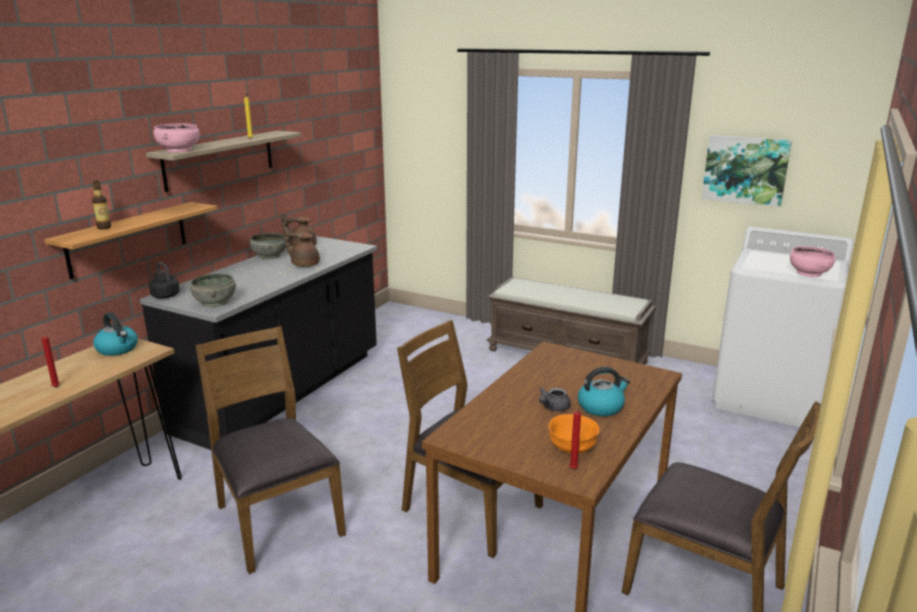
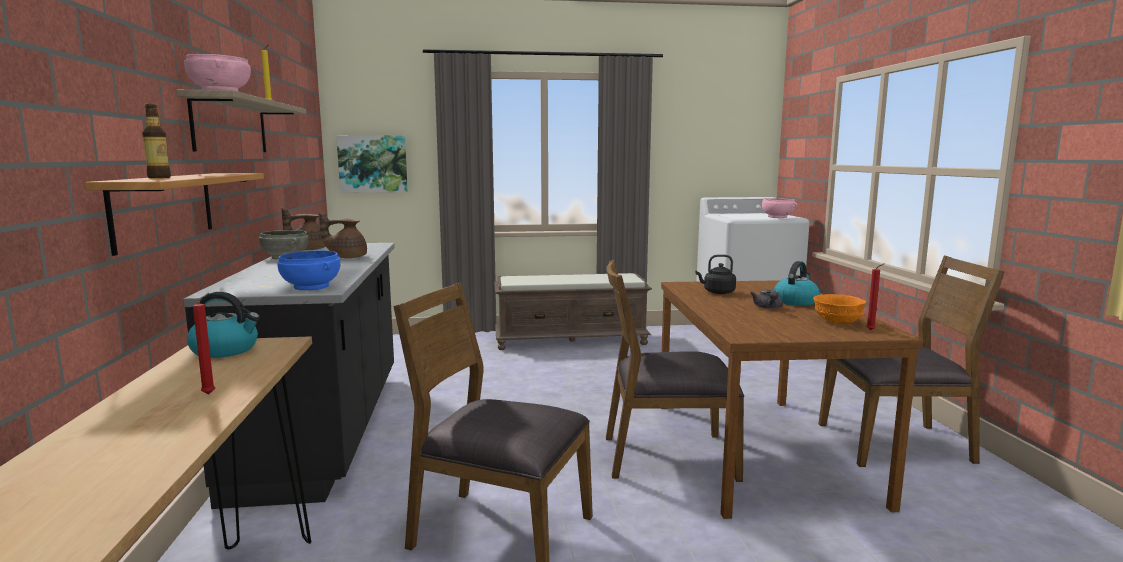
camera: 35 degrees left, 10 degrees down
(165, 295) = (218, 291): black kettle -> black kettle (717, 292)
(215, 302) = (312, 287): grey bowl -> blue bowl
(745, 170) = (692, 152): picture -> picture (373, 164)

